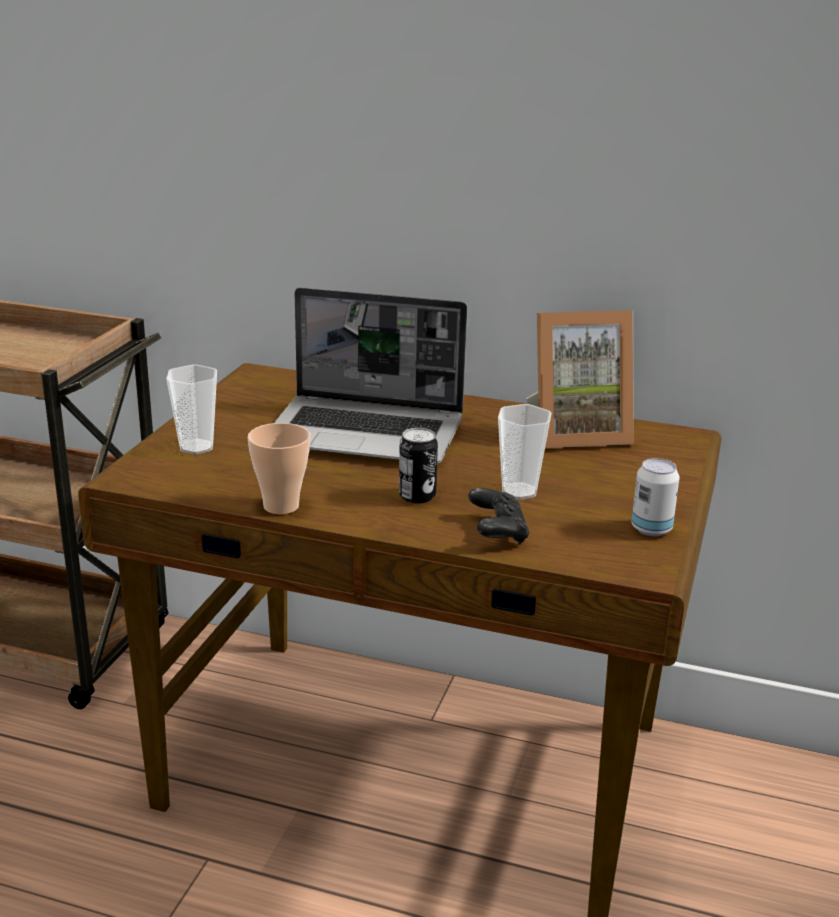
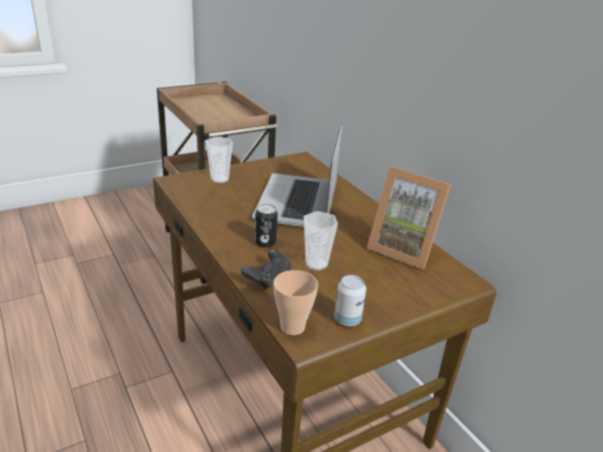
camera: 40 degrees right, 5 degrees up
(281, 506) = (203, 219): cup -> cup (292, 327)
(368, 433) = (298, 204): laptop -> laptop turned 45 degrees clockwise

